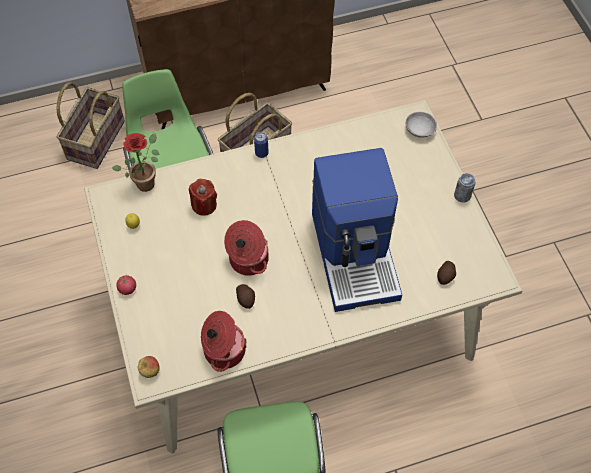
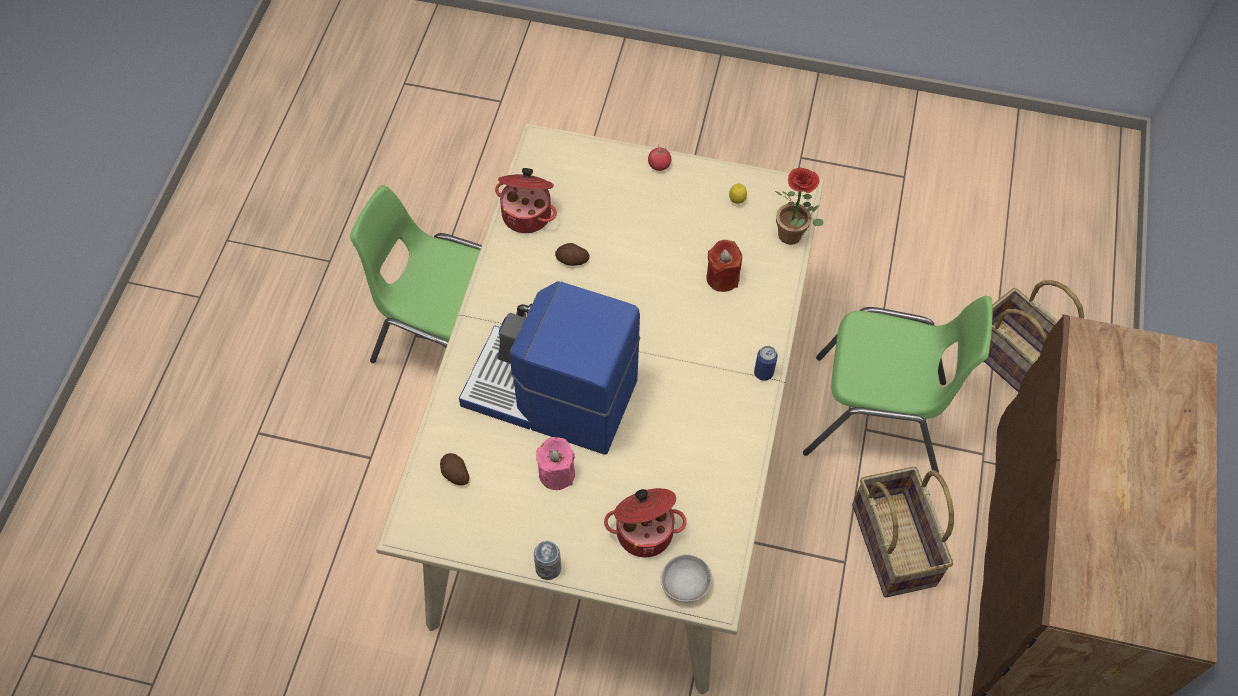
camera: 120 degrees right, 0 degrees up
(150, 371) = (550, 146): apple -> none
(247, 260) = (619, 285): cooking pot -> cooking pot (644, 530)
(404, 222) = (556, 473): none -> pink candle

